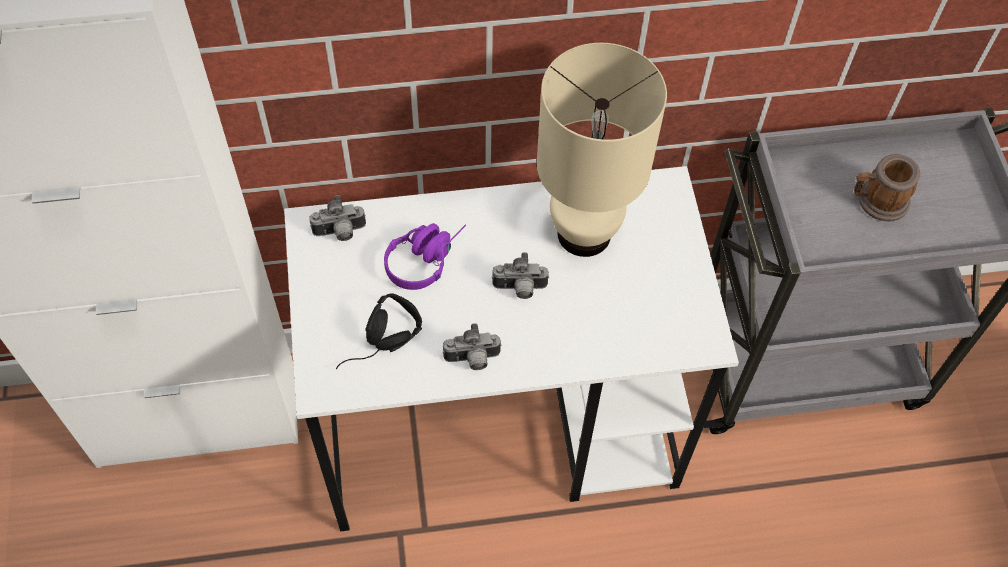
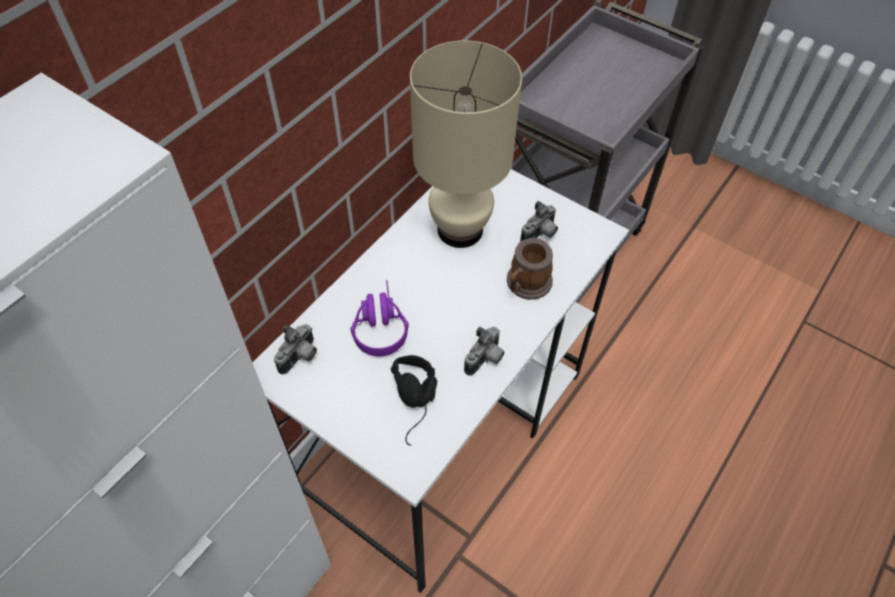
camera: 45 degrees left, 5 degrees down
(520, 289) = (462, 293): camera -> camera (540, 235)
(877, 201) = (595, 89): mug -> mug (526, 285)

